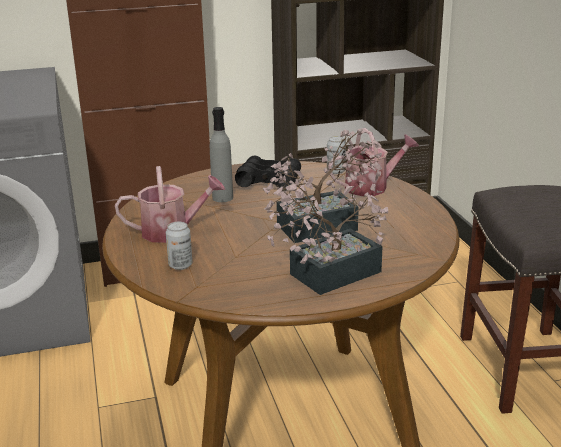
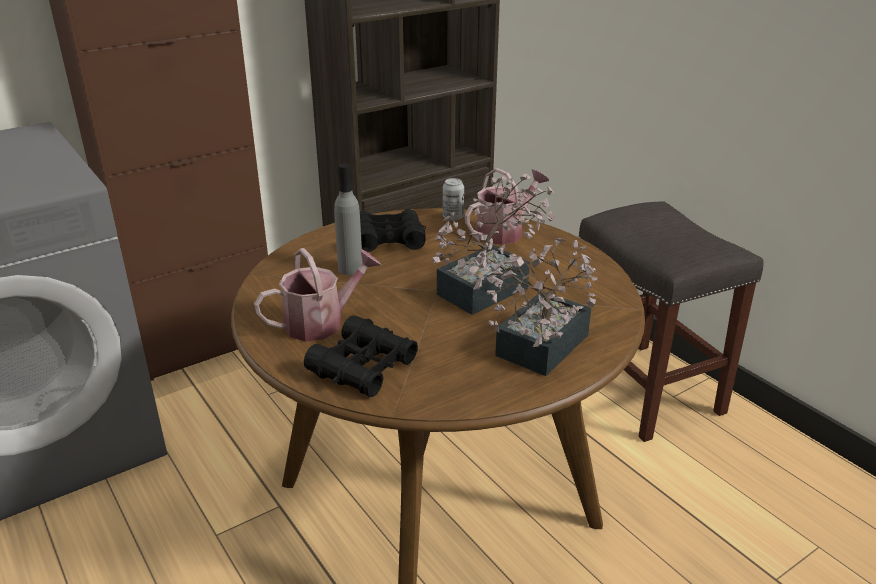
camera: 20 degrees left, 5 degrees up
(180, 265) = (363, 367): can -> black binoculars

